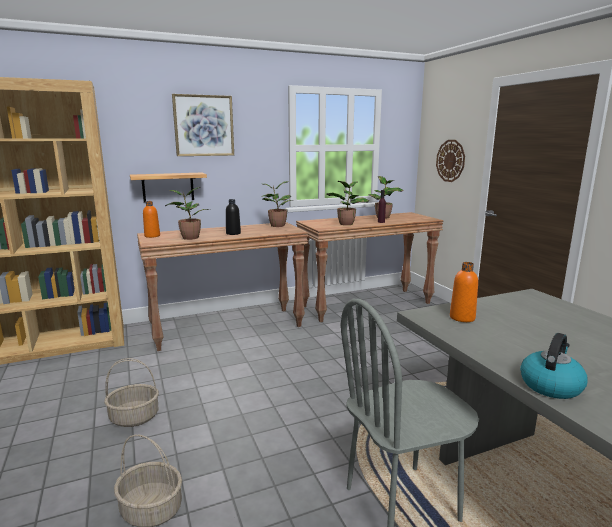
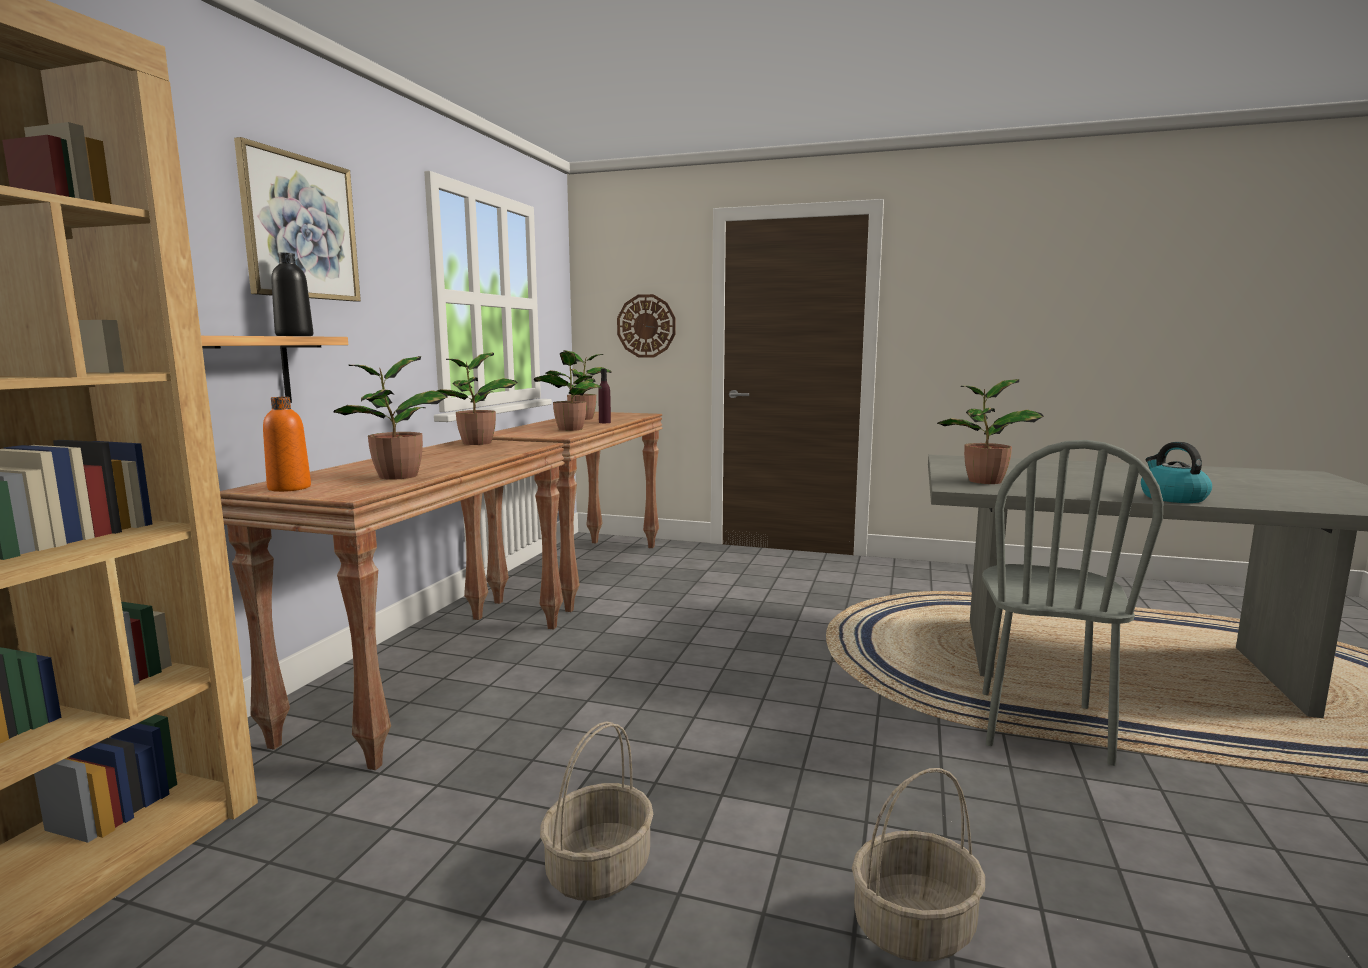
camera: 50 degrees left, 5 degrees down
(233, 233) = (451, 460): black bottle -> black bottle (294, 336)
(462, 318) = (983, 481): orange bottle -> potted plant

